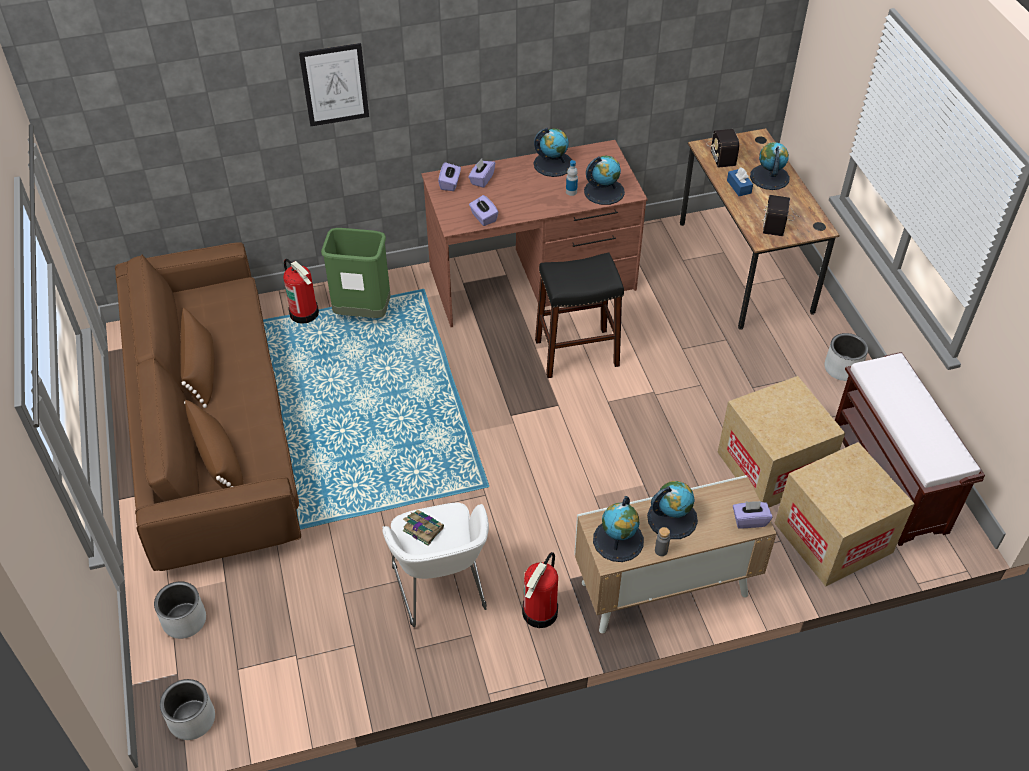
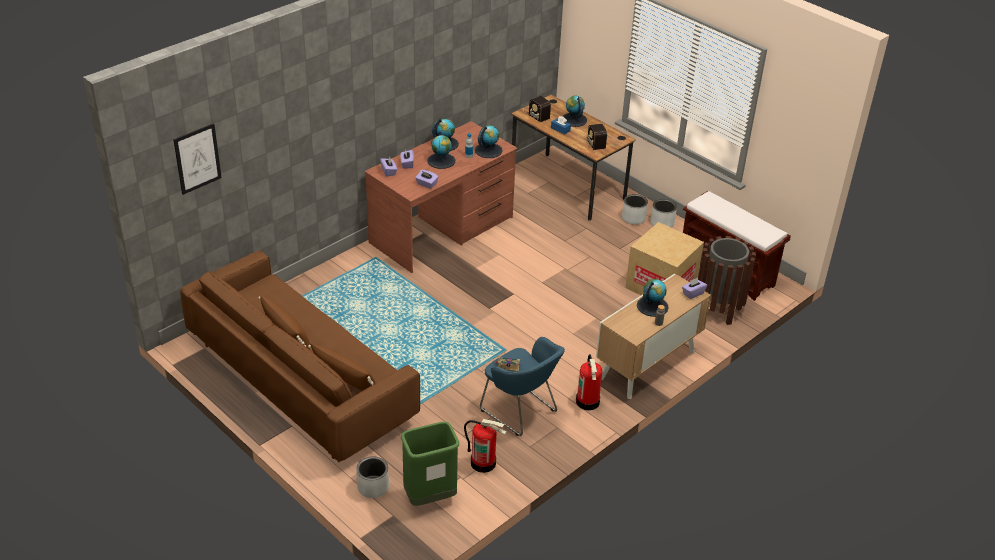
camera: 30 degrees left, 10 degrees down
(191, 719) = (423, 534): grey planter -> grey planter (633, 218)
(305, 313) = (305, 295): fire extinguisher -> fire extinguisher (483, 462)
(334, 85) = (314, 117): picture -> picture (197, 158)
(363, 313) = (346, 282): green trash can -> green trash can (430, 497)
(441, 590) = (521, 412): white armchair -> blue armchair
(576, 353) = (502, 262): black stool -> none
(618, 540) = (632, 326): globe -> globe (441, 161)
(833, 538) = (718, 308): cardboard box -> brown trash can

